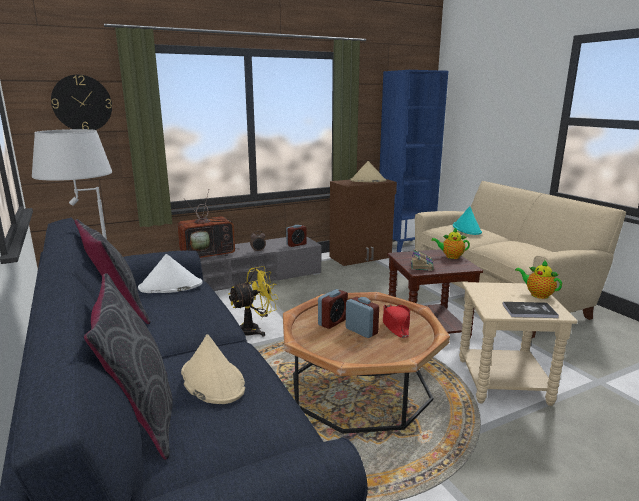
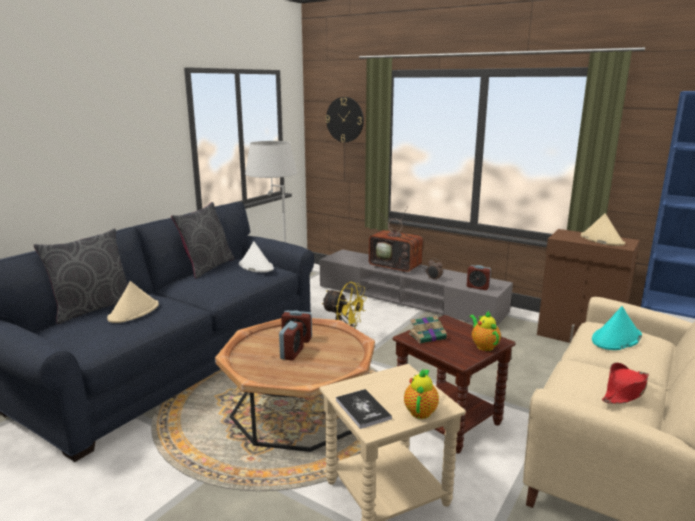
camera: 60 degrees right, 0 degrees up
(395, 325) = (318, 365): red hat -> red hat (624, 392)

